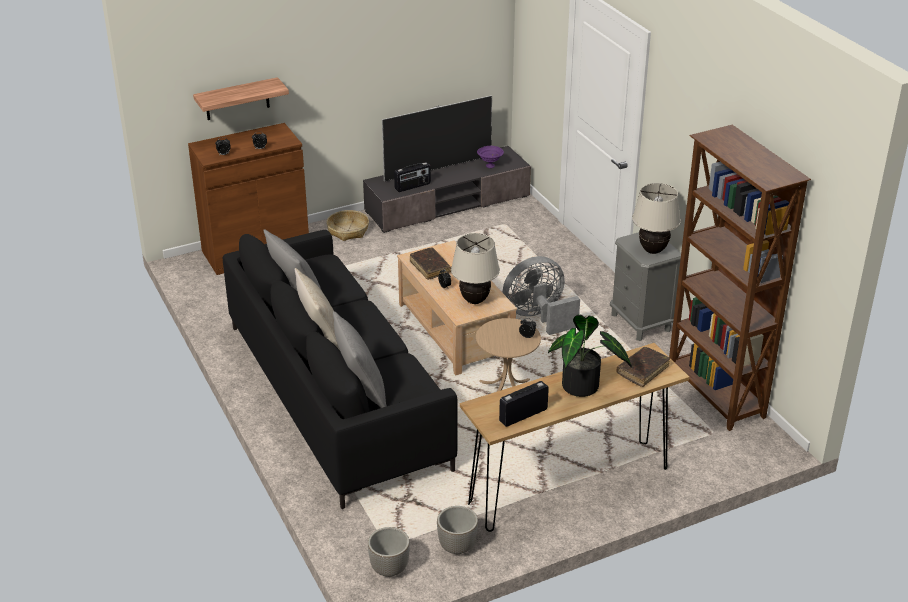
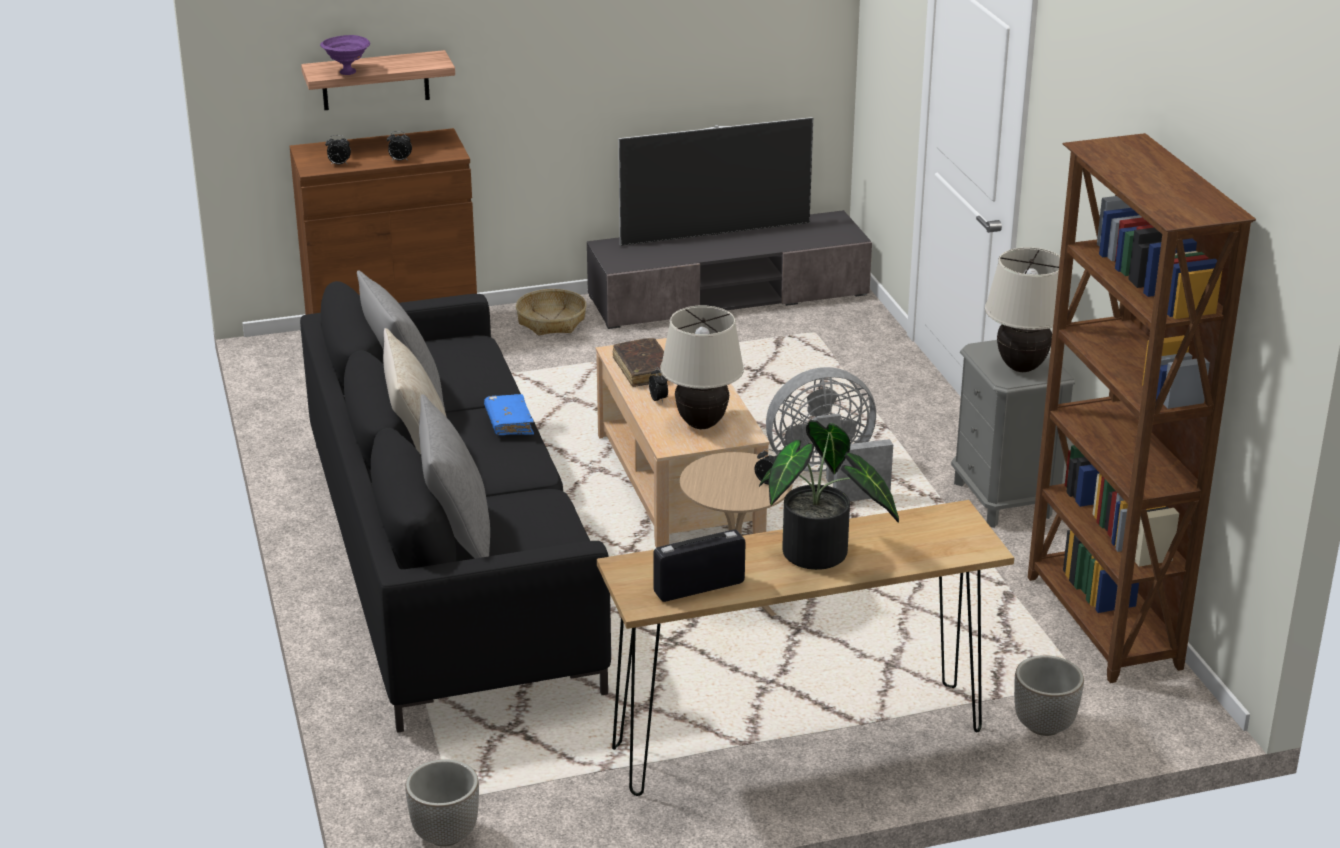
camera: 10 degrees right, 5 degrees down
(366, 313) = (509, 423): none -> blue book
(413, 186) = (664, 257): radio -> none
(456, 547) = (571, 814): planter -> planter (1043, 725)
(489, 166) = (802, 237): purple bowl -> purple bowl (346, 72)
(642, 370) = (933, 540): brown book -> none

